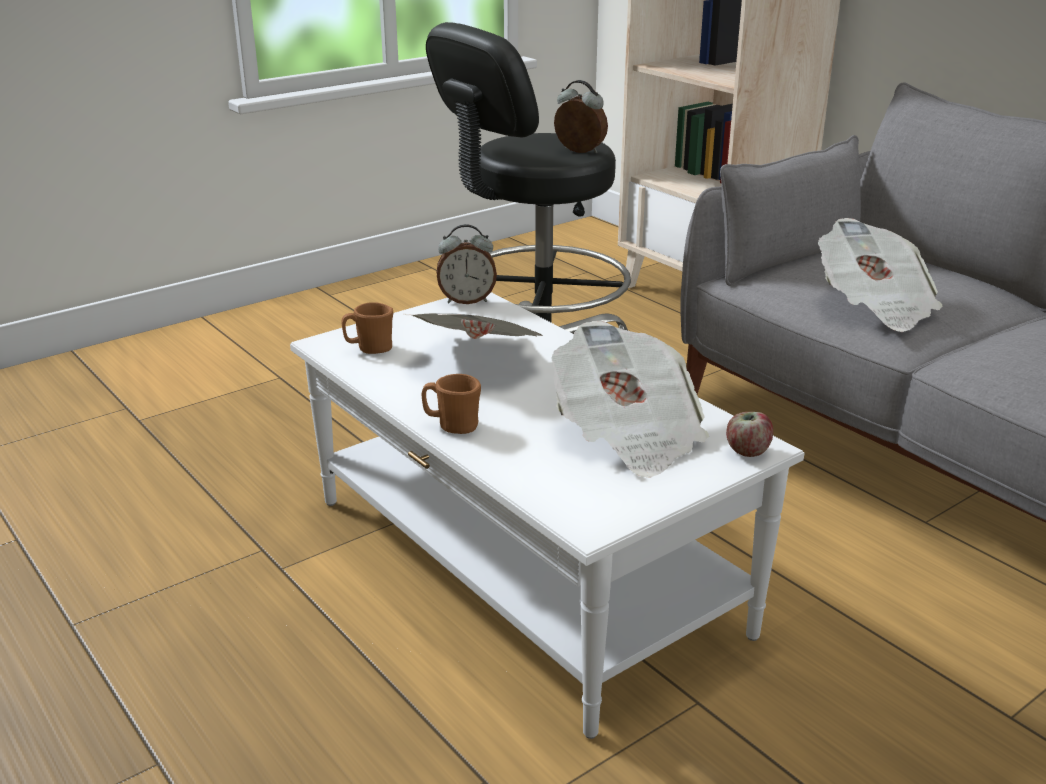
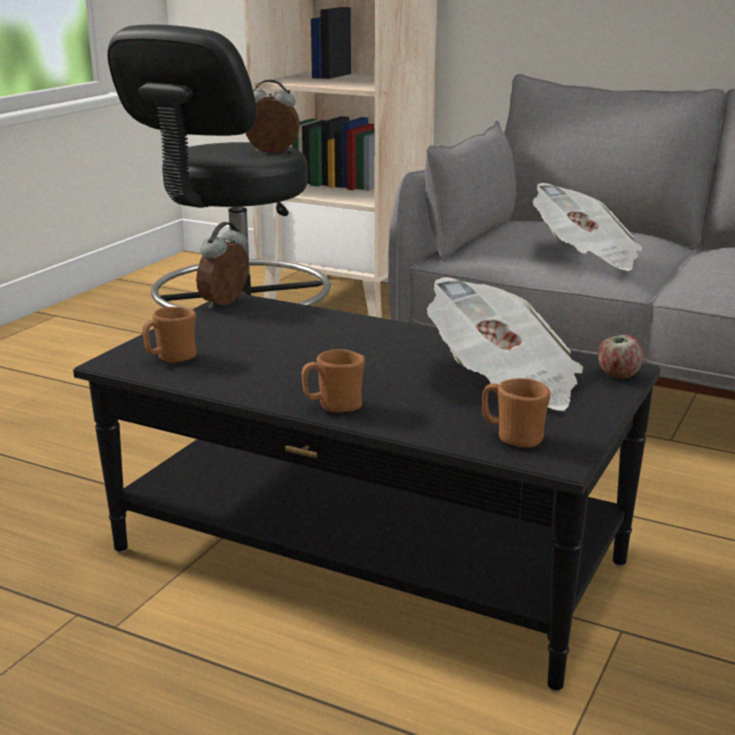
camera: 25 degrees left, 5 degrees down
(467, 300) = (226, 303): alarm clock -> alarm clock turned 150 degrees clockwise
(479, 360) = (296, 349): newspaper -> none
(524, 565) = (370, 557): white coffee table -> black coffee table
(573, 494) = (513, 438): none -> brown mug

